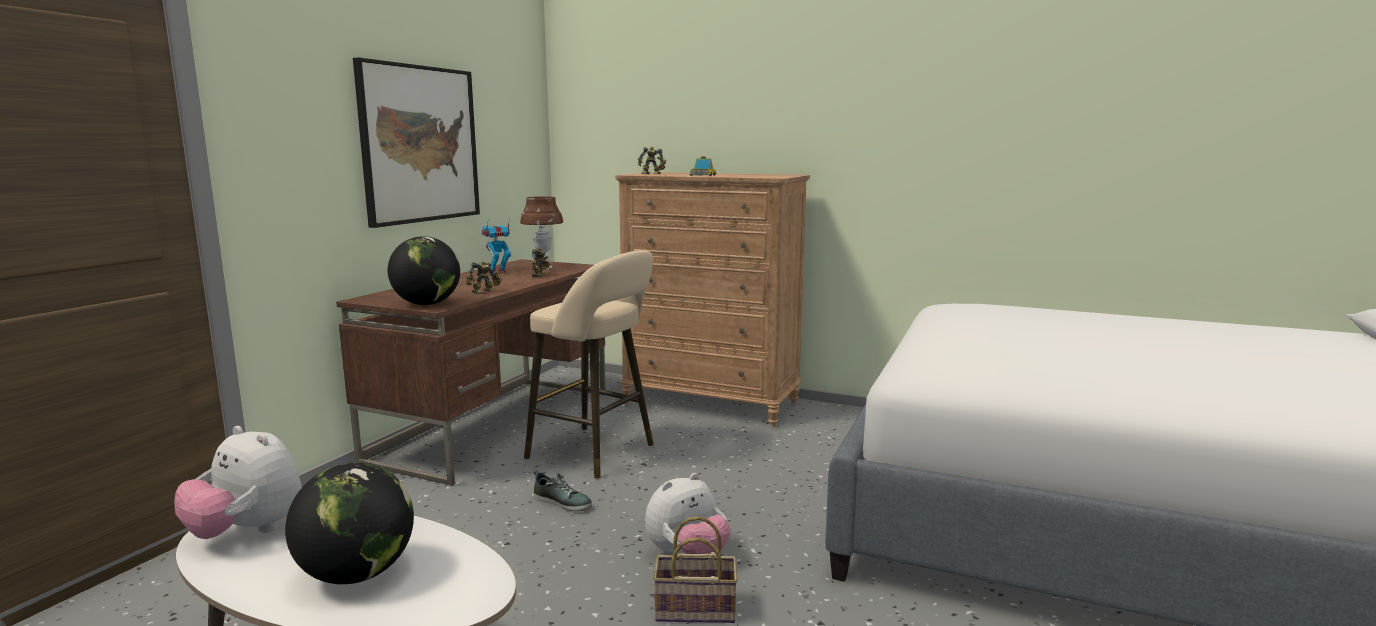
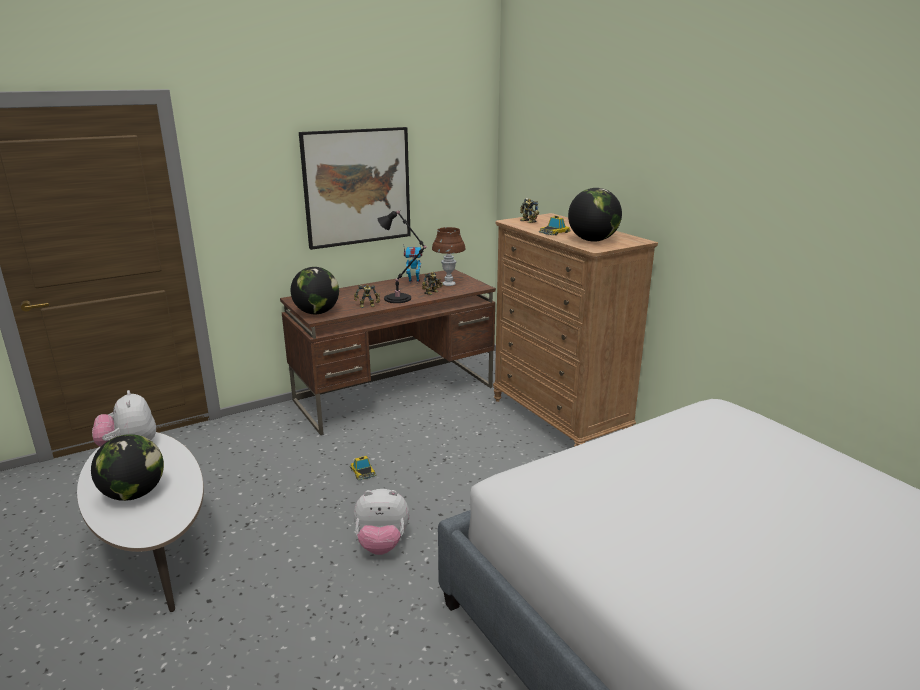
camera: 35 degrees right, 10 degrees up
(512, 283) = (400, 299): none -> black table lamp
(563, 502) = (363, 472): shoe -> toy car
(596, 453) = (426, 439): beige stool -> none
(693, 611) = (338, 584): basket -> none
(755, 175) = (592, 240): none -> globe

